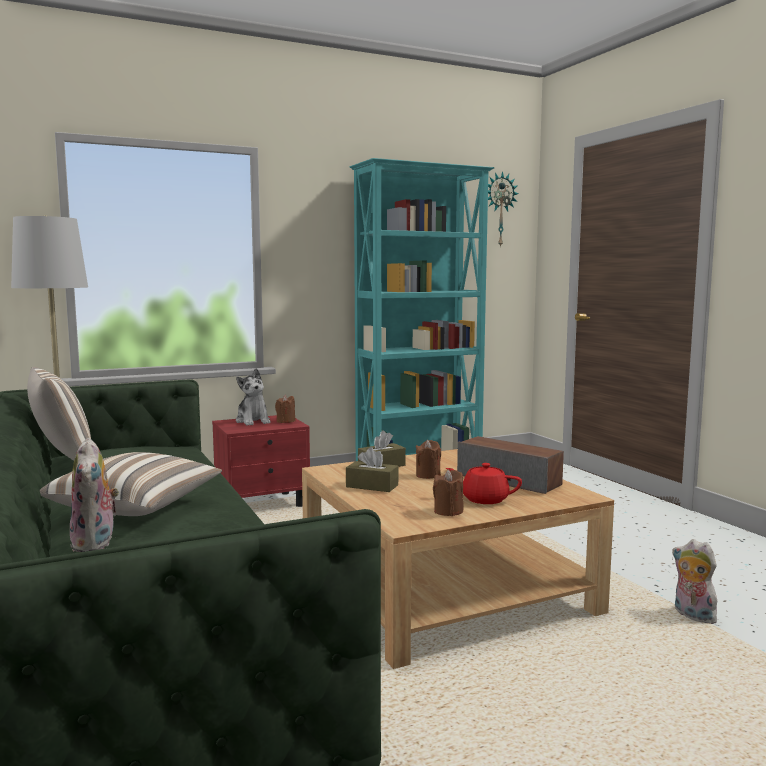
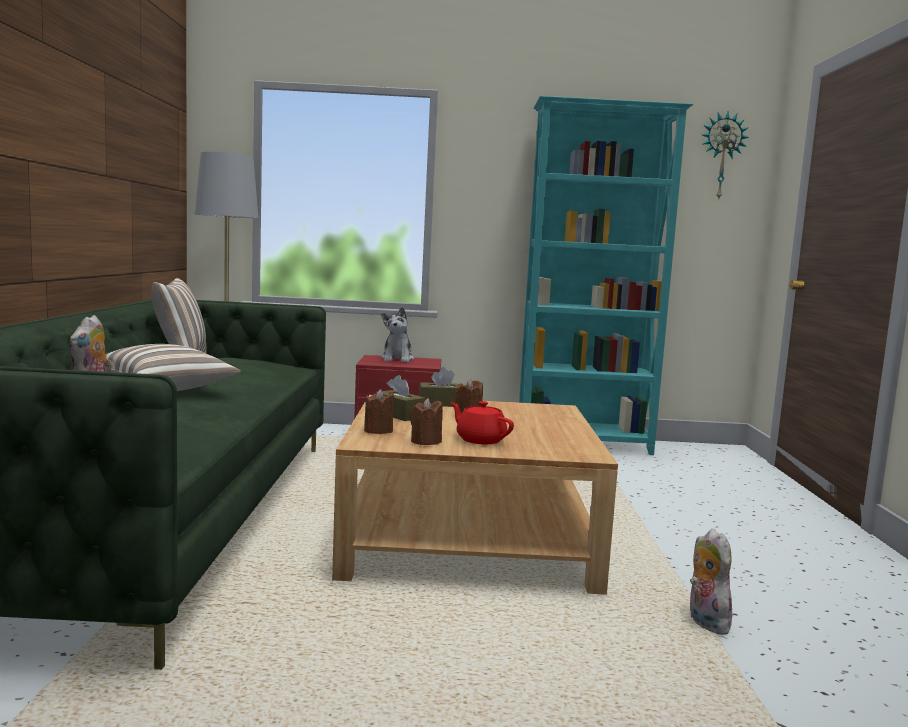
camera: 25 degrees right, 0 degrees up
(285, 421) = (425, 363): brown candle -> brown candle (378, 431)
(509, 479) = (541, 432): speaker -> none

